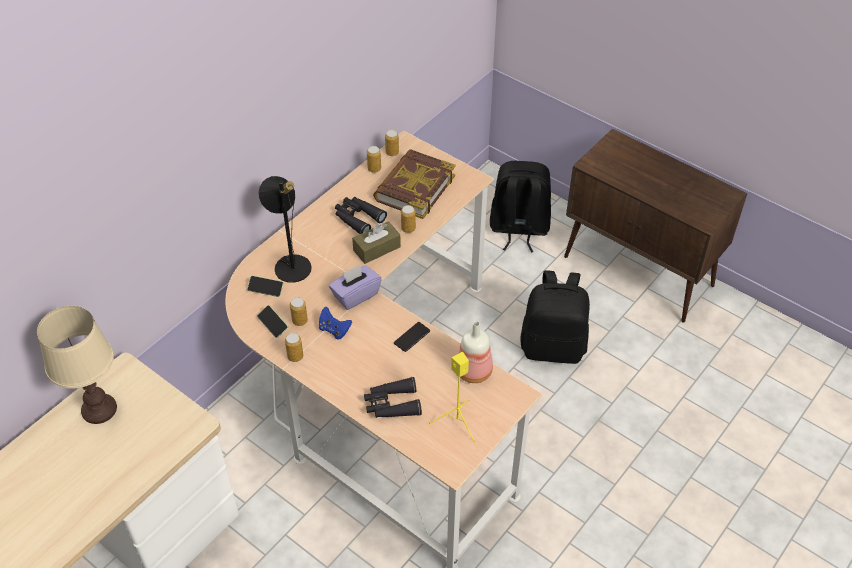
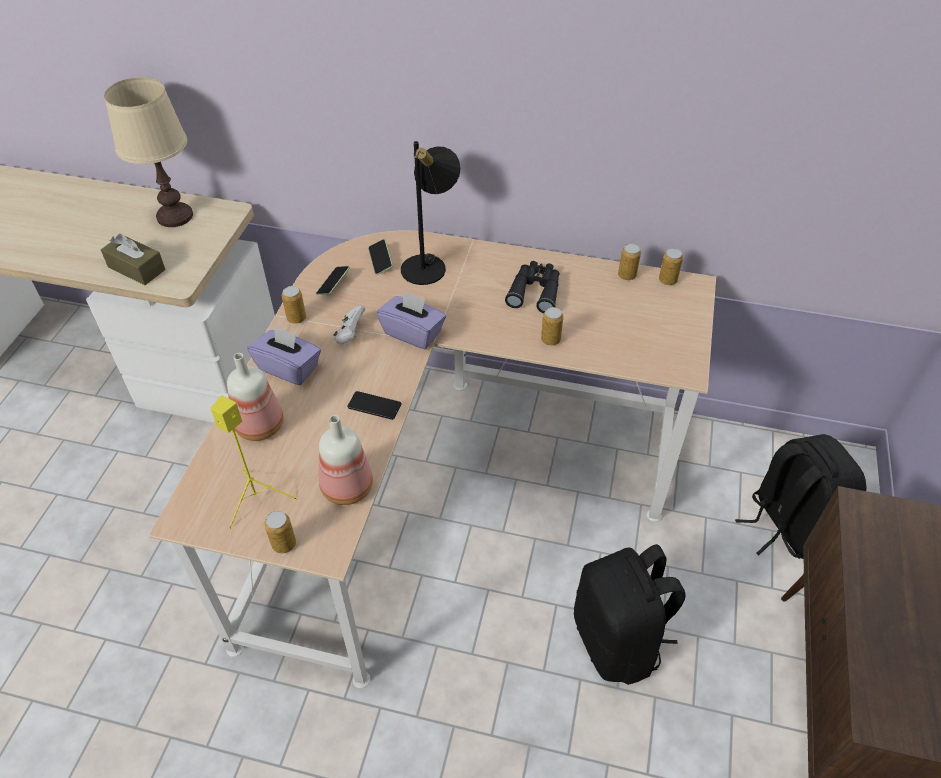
camera: 65 degrees right, 0 degrees up
(300, 321) = (349, 303): can -> can (284, 544)
(334, 330) = (350, 334): blue game controller -> white game controller
(345, 374) = (289, 368): none -> purple tissue box
(377, 248) = (498, 324): brown tissue box -> brown tissue box (136, 268)
(391, 404) = (260, 424): black binoculars -> bottle
(414, 188) = (623, 321): book -> none

